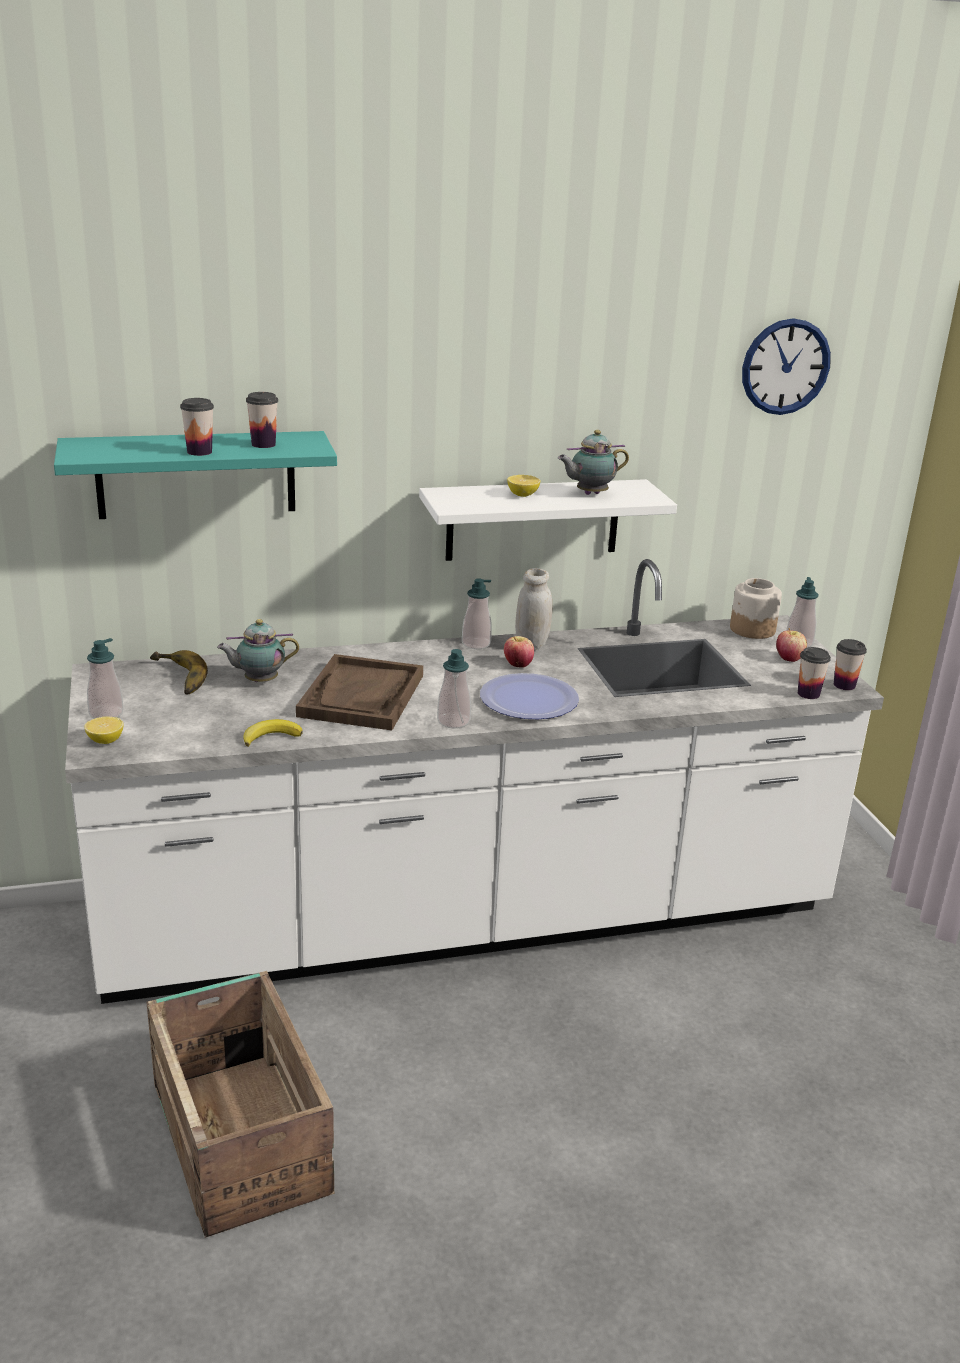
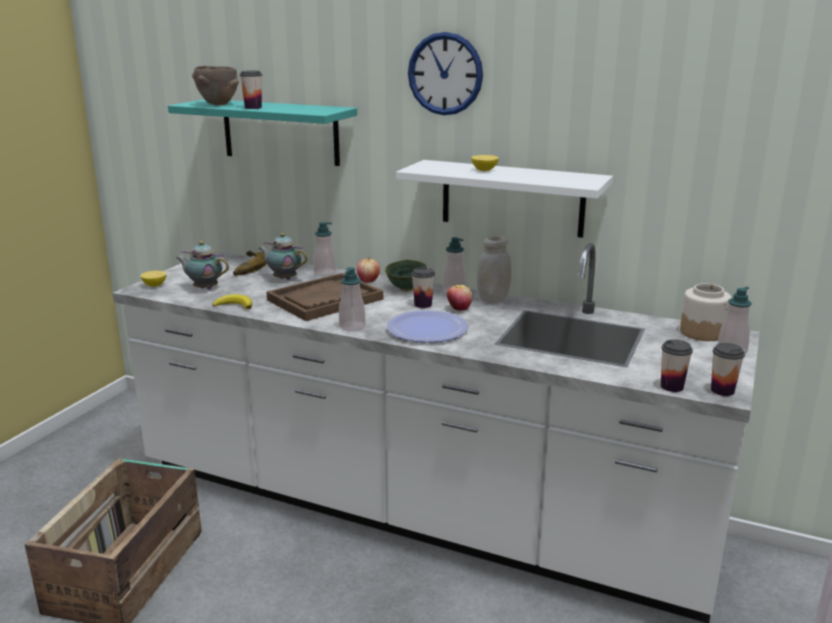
camera: 40 degrees right, 5 degrees down
(106, 714) = (180, 274): soap dispenser -> soap dispenser (325, 273)
(129, 452) = (218, 104): none -> brown bowl
(263, 444) = (299, 108): cup -> cup (423, 304)
(424, 655) = (407, 289): none -> green bowl
(589, 494) = (538, 176): teapot -> teapot (204, 288)
(785, 367) = (757, 78): wall clock -> wall clock (445, 74)
(789, 658) = (700, 359): apple -> apple (368, 281)

